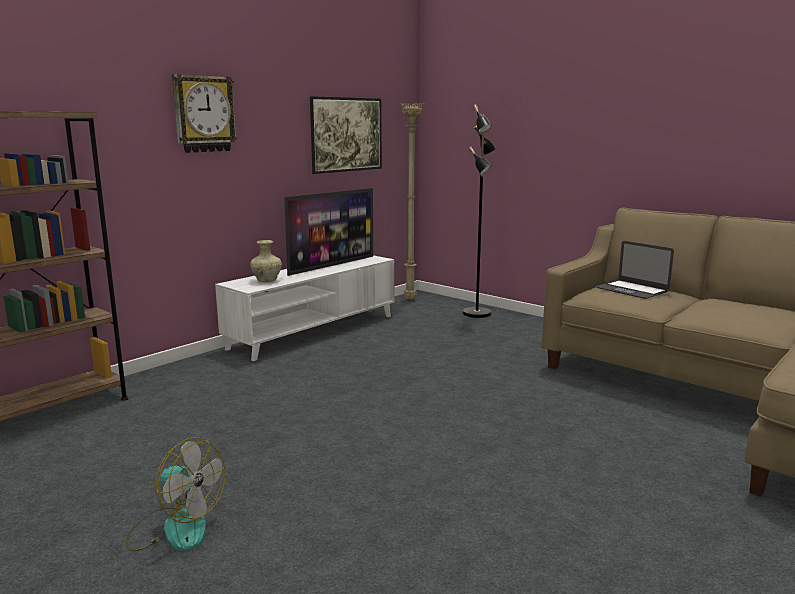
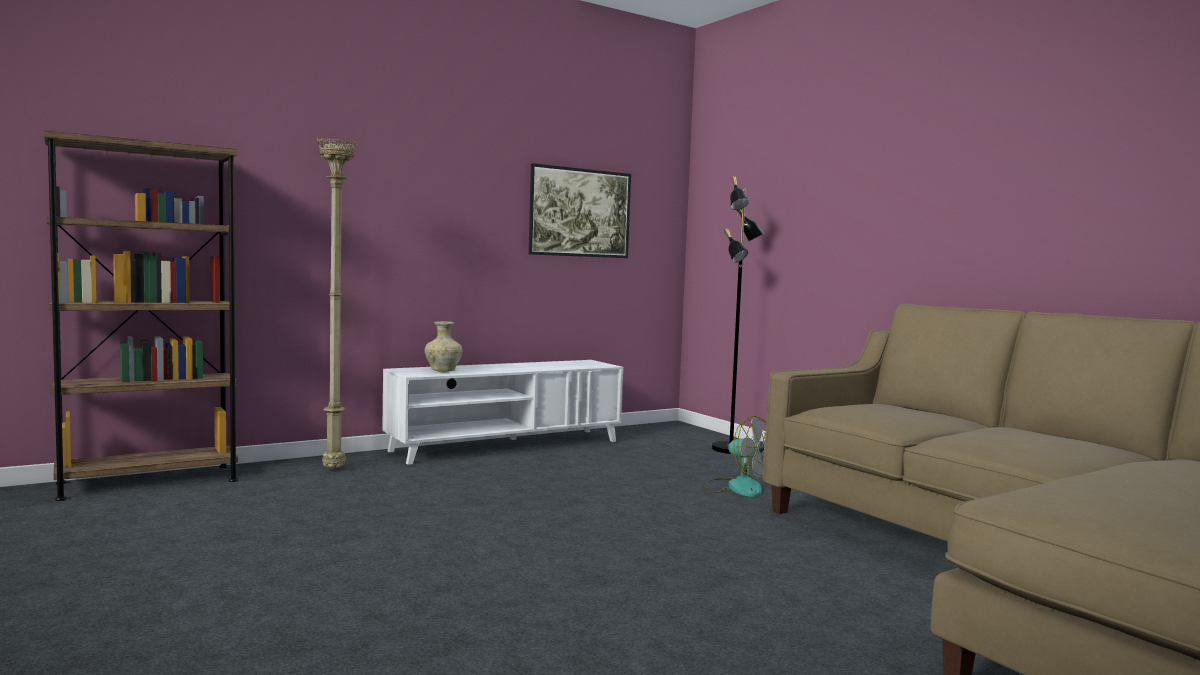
camera: 15 degrees right, 10 degrees down
(175, 528) = (152, 599): fan -> fan (736, 487)
(203, 114) = (389, 172): wall clock -> none
(331, 265) = (538, 365): television -> none
(410, 299) = (658, 428): beige floor lamp -> beige floor lamp (335, 469)
(632, 290) = (891, 408): laptop -> none

